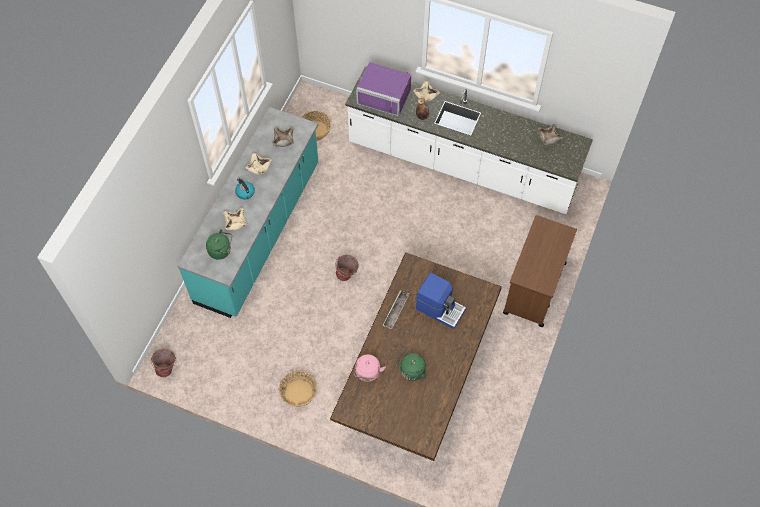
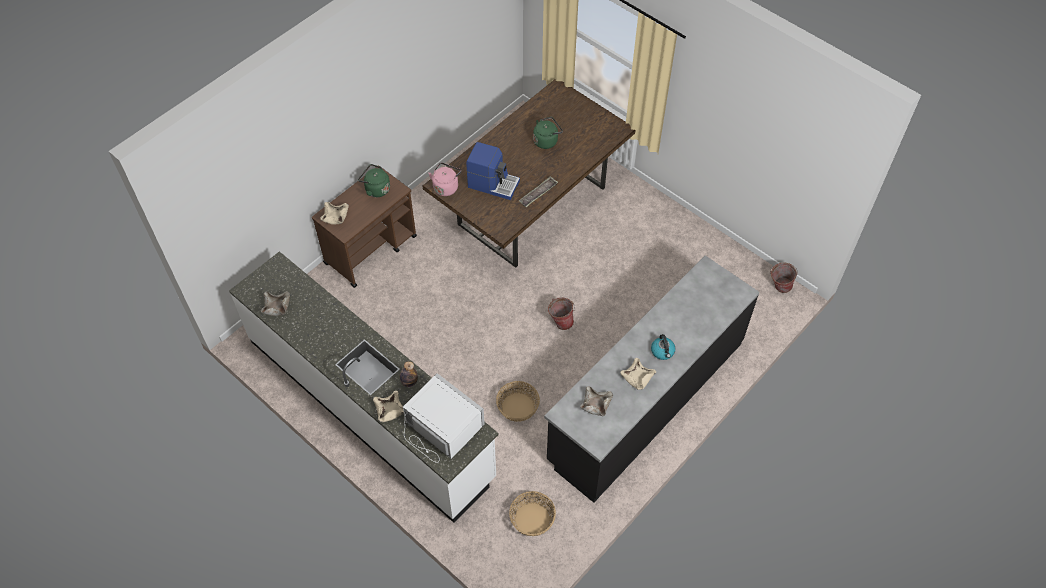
camera: 160 degrees left, 5 degrees down
(221, 251) = (706, 293): green kettle -> green kettle (376, 189)
(235, 223) = (683, 319): beige bowl -> beige bowl (335, 217)
(259, 233) = (646, 401): turquoise counter -> black counter
(298, 393) = (649, 227): basket -> basket (518, 407)
(368, 373) = (588, 151): pink kettle -> pink kettle (446, 187)
(385, 95) = (441, 428): purple microwave -> white microwave
(440, 308) = (493, 183): coffee machine -> coffee machine turned 150 degrees clockwise

